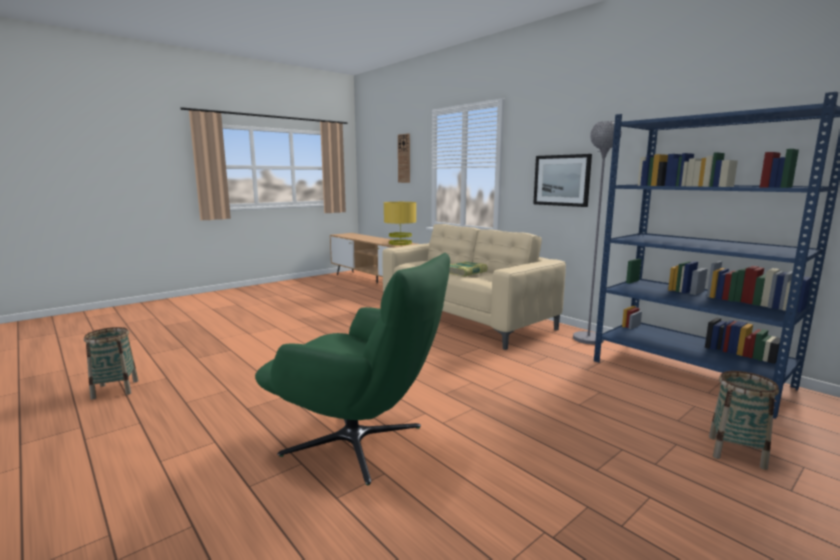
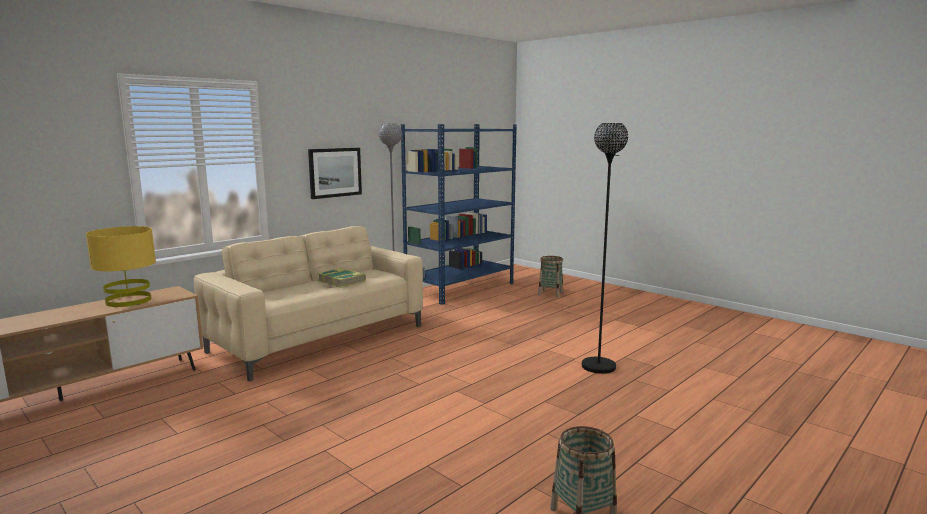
camera: 95 degrees left, 0 degrees up
(357, 442) = (598, 366): green armchair -> black floor lamp
(404, 158) = (39, 152): wall clock -> none

